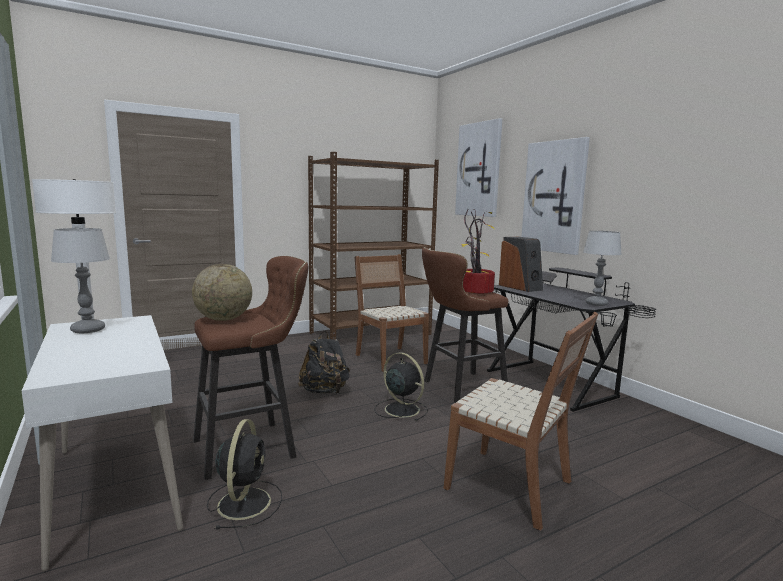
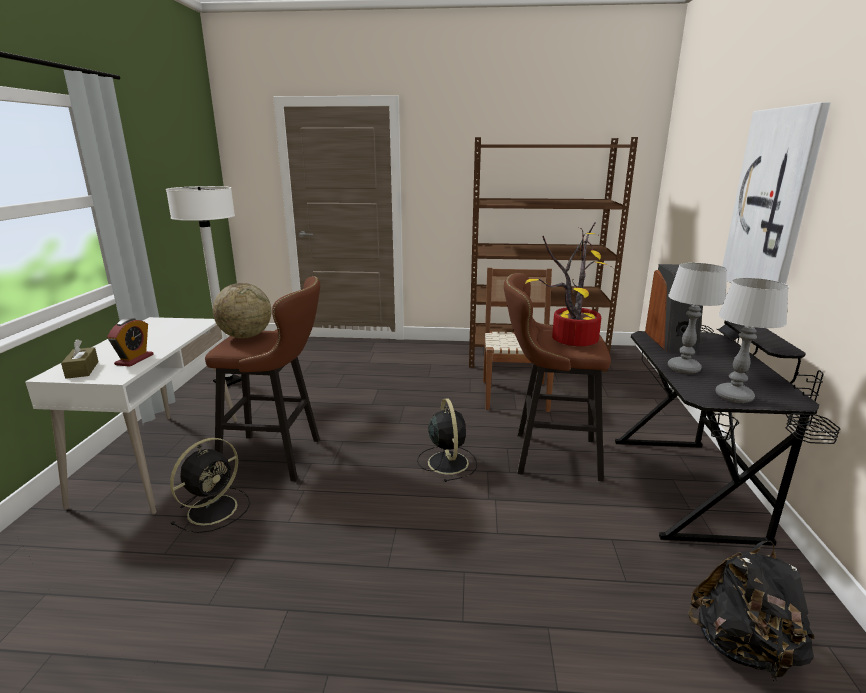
camera: 35 degrees right, 10 degrees up
(83, 369) = (82, 370): none -> brown tissue box
(88, 330) = (156, 328): table lamp -> table lamp (683, 368)
(131, 352) = (134, 359): none -> alarm clock
(324, 392) = (401, 418): black backpack -> black backpack (742, 648)
(479, 170) = (703, 149): picture -> none
(513, 489) = (440, 607): chair -> none

